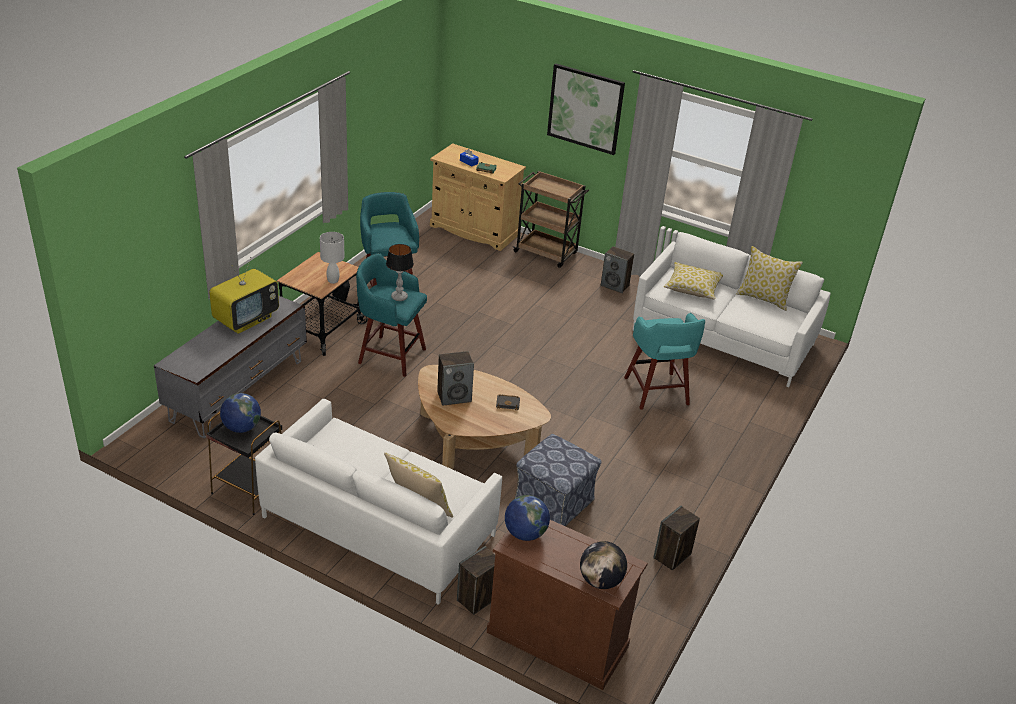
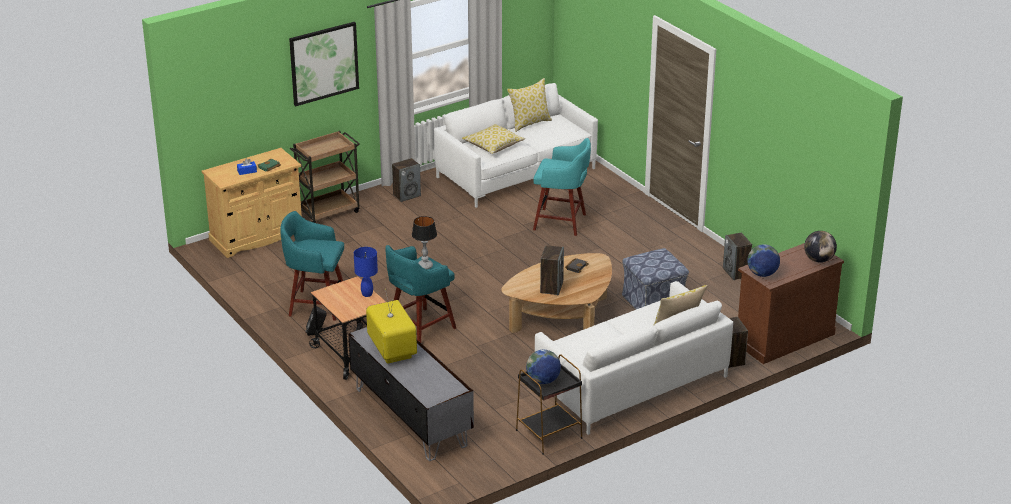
camera: 60 degrees left, 5 degrees down
(333, 280) = (366, 294): white table lamp -> blue table lamp

